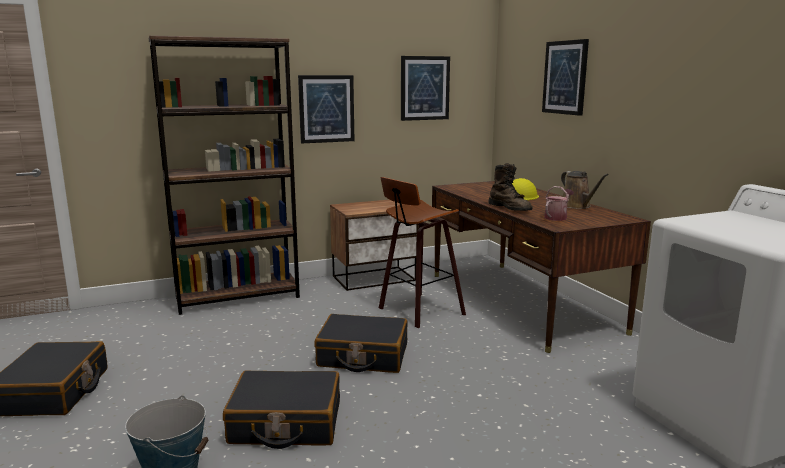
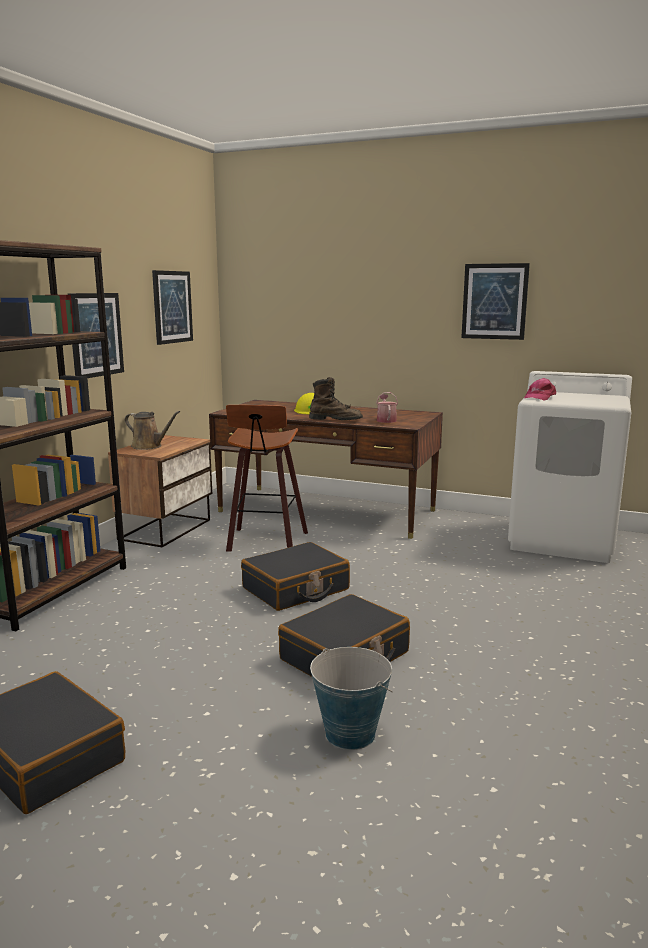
camera: 45 degrees left, 0 degrees up
(565, 77) = (325, 294): picture -> picture (494, 301)
(577, 206) = (372, 410): brown watering can -> brown watering can (149, 446)
(701, 218) = (539, 397): none -> pink cap

